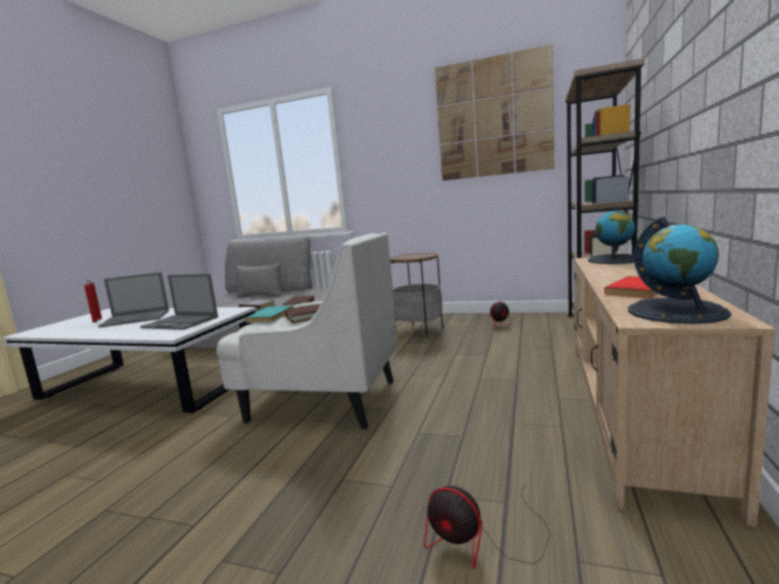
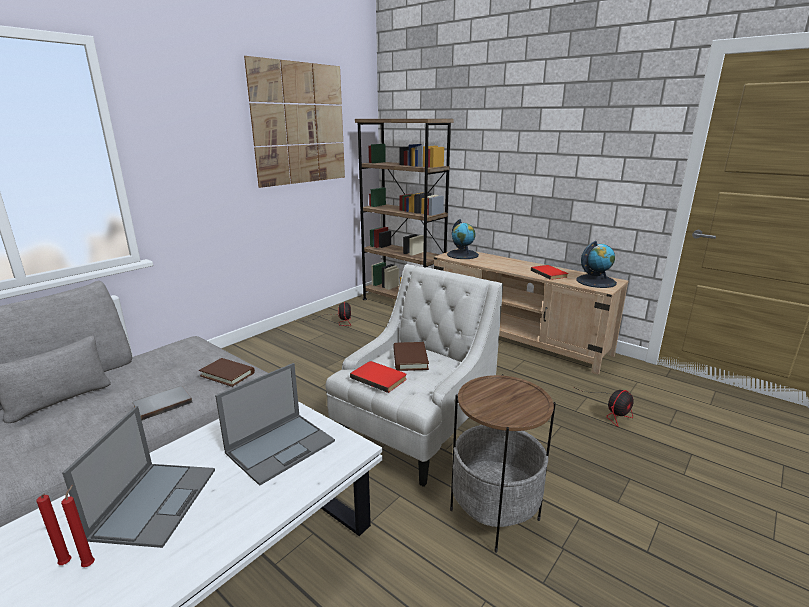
camera: 70 degrees left, 10 degrees up
(271, 316) = (379, 377): turquoise book -> red book
(419, 331) = (301, 354): side table -> side table (494, 515)

